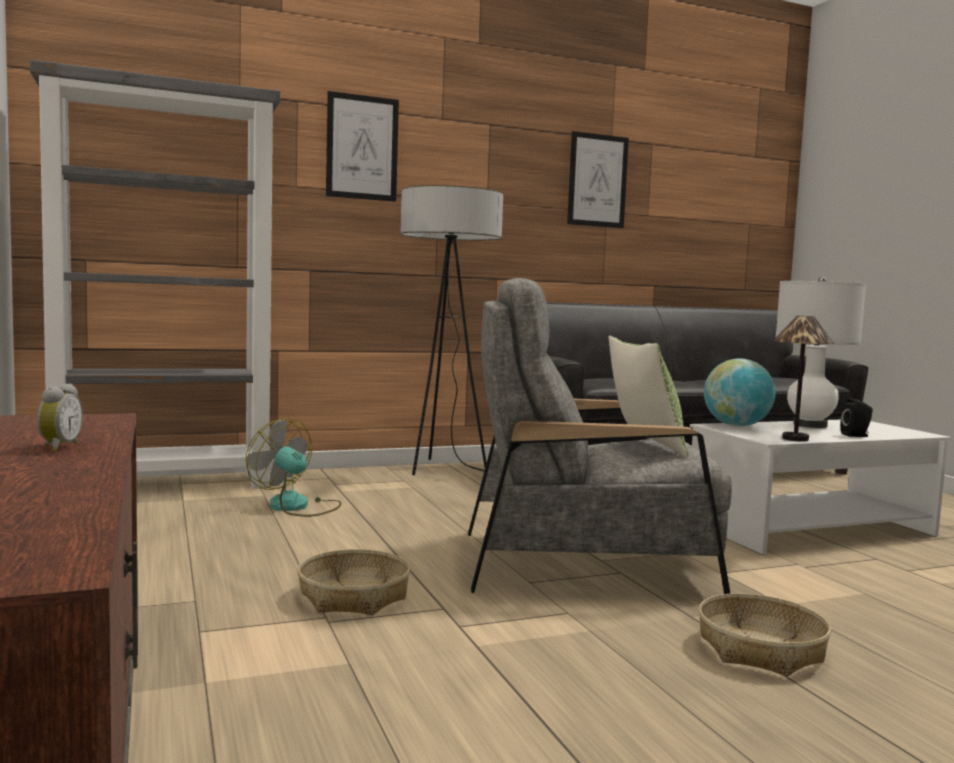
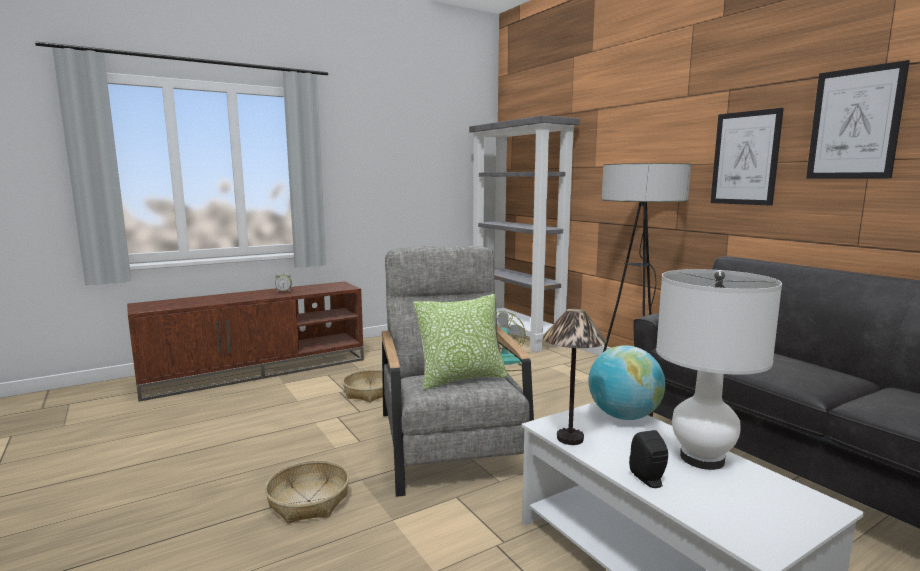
camera: 80 degrees right, 5 degrees up
(362, 147) = (629, 133): picture -> picture (745, 158)

